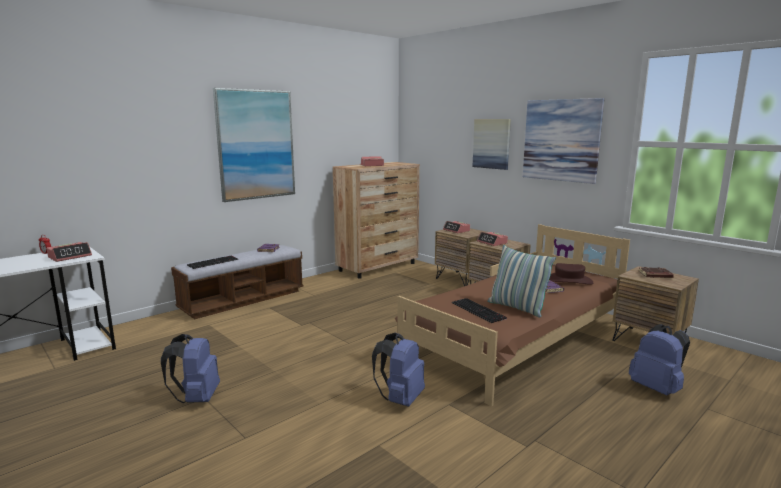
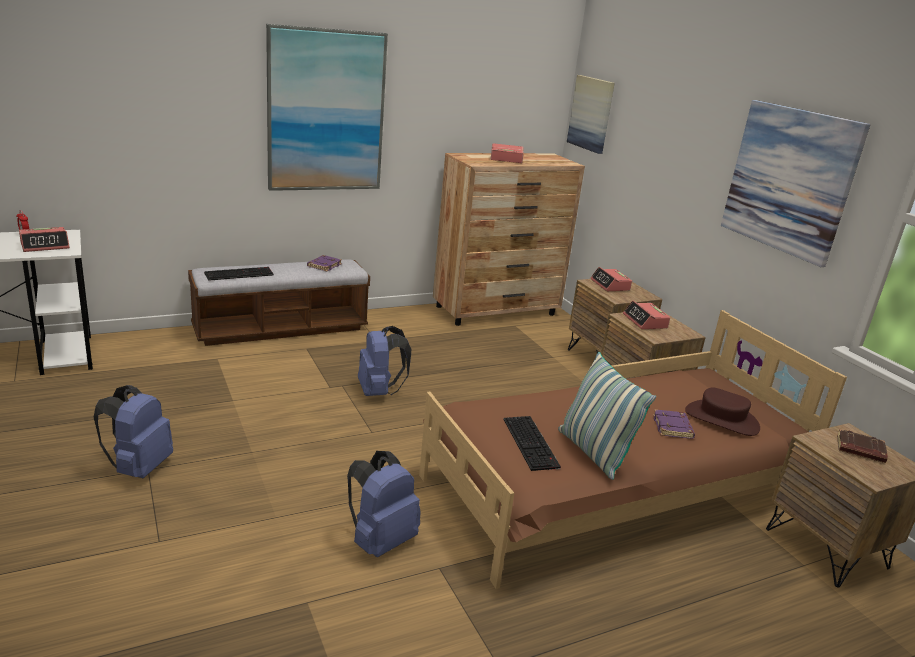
camera: 15 degrees right, 10 degrees up
(491, 143) = (689, 158): picture -> picture (591, 113)
(657, 388) = (772, 634): blue backpack -> blue backpack (379, 392)

